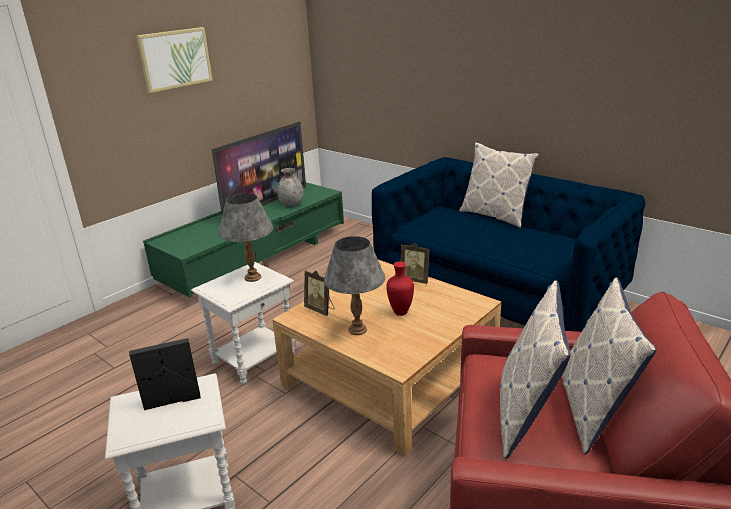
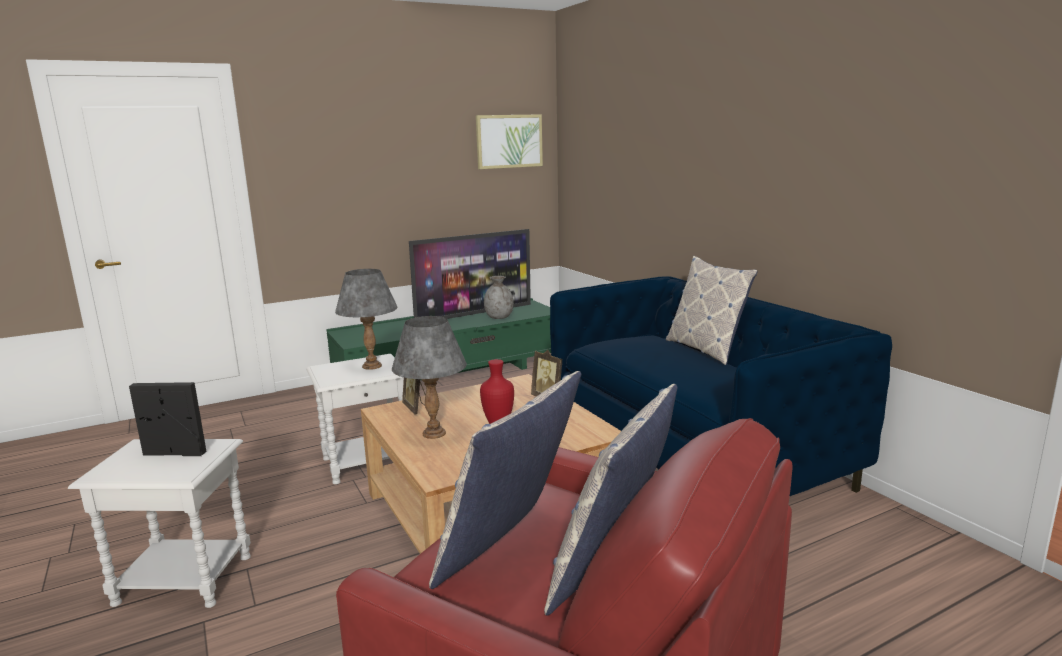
camera: 20 degrees right, 10 degrees down
(175, 59) = (388, 146): picture -> picture (509, 141)

